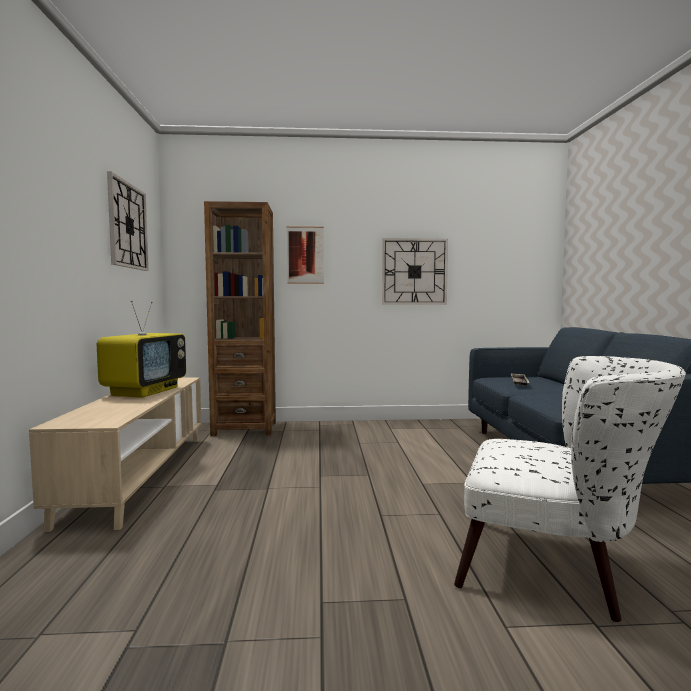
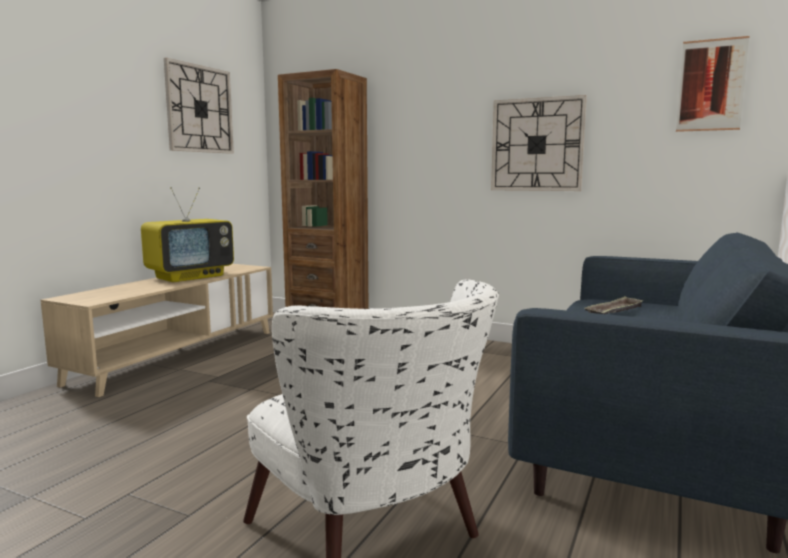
camera: 30 degrees right, 5 degrees up
(305, 255) = (402, 128): picture -> picture (711, 85)

